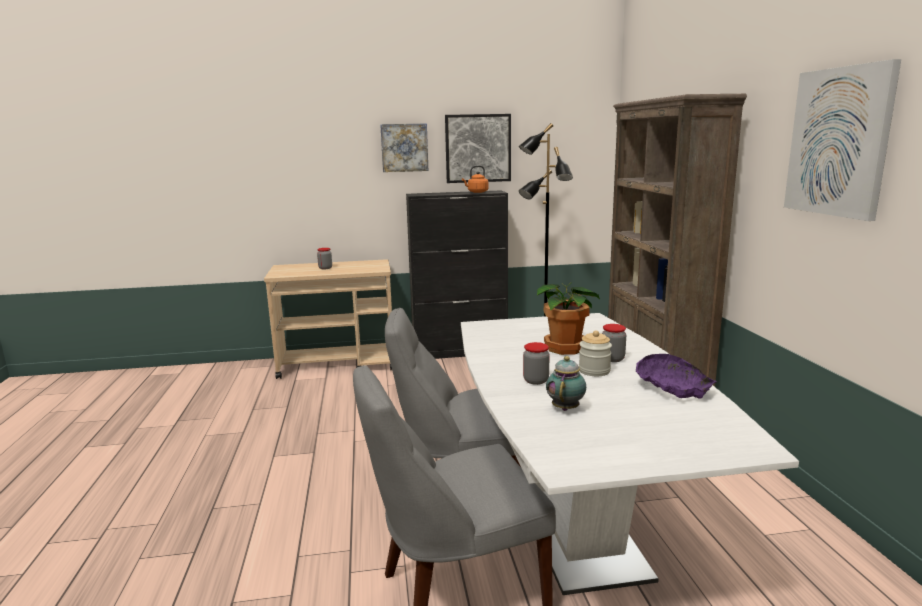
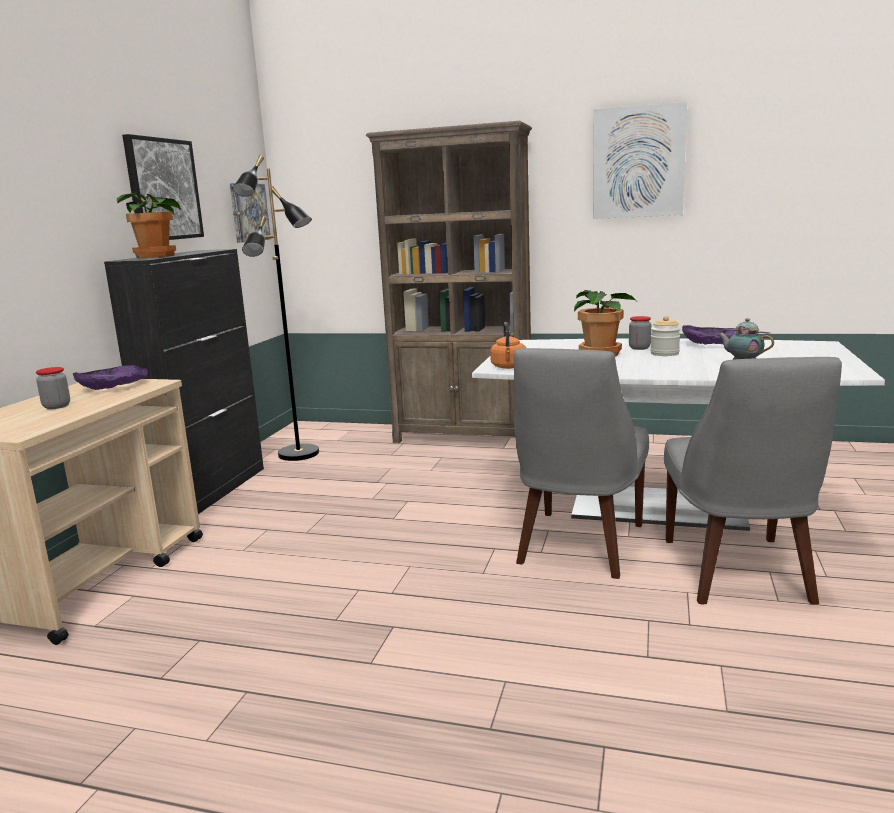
camera: 65 degrees left, 0 degrees up
(367, 266) = (113, 387): none -> purple bowl
(404, 147) = (82, 184): picture -> picture (248, 212)
(436, 193) = (157, 256): none -> potted plant
(476, 192) = (195, 251): orange kettle -> orange kettle (508, 367)
(536, 380) = (677, 366): jar -> none

